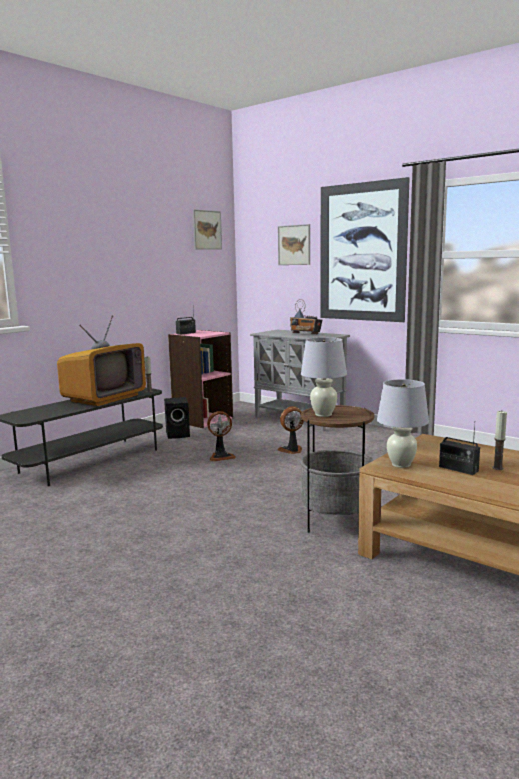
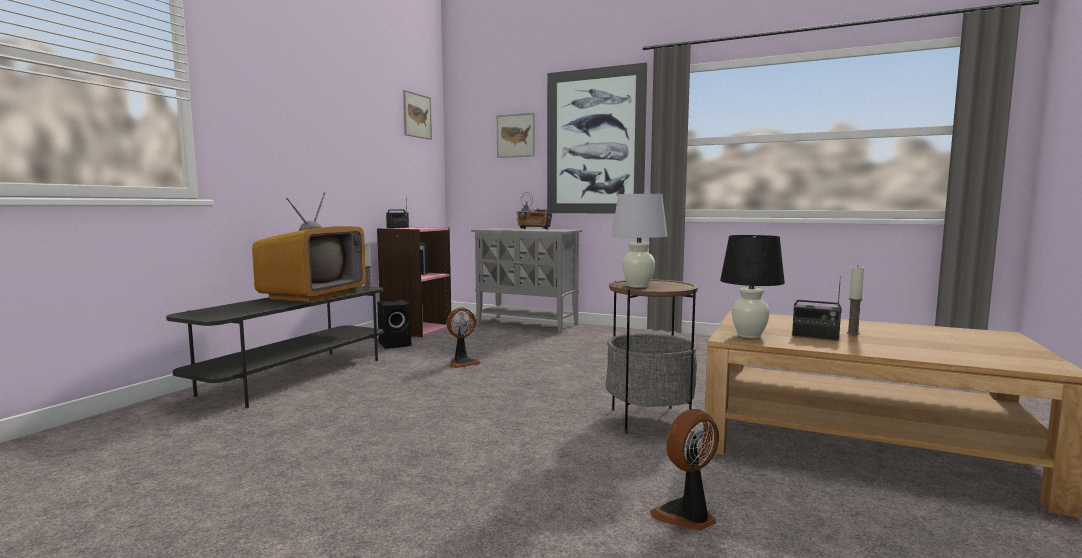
camera: 15 degrees left, 5 degrees down
(291, 451) = (541, 353): fan -> fan (687, 516)
(401, 464) = (749, 335): white table lamp -> black table lamp

